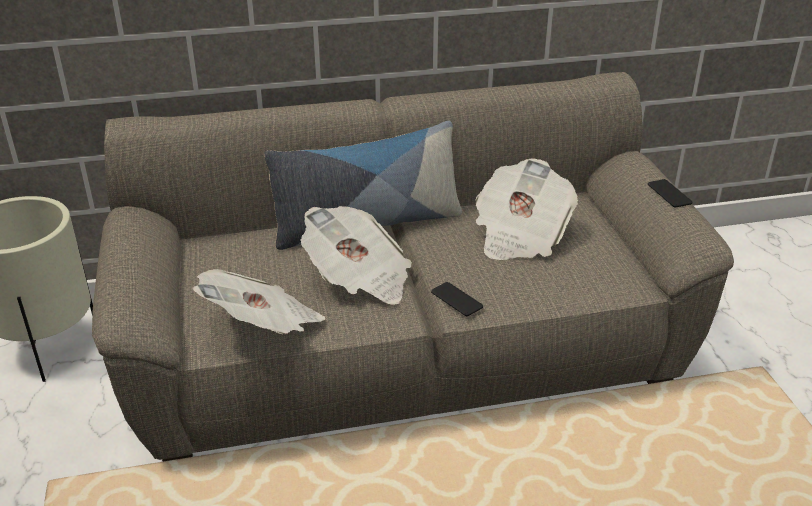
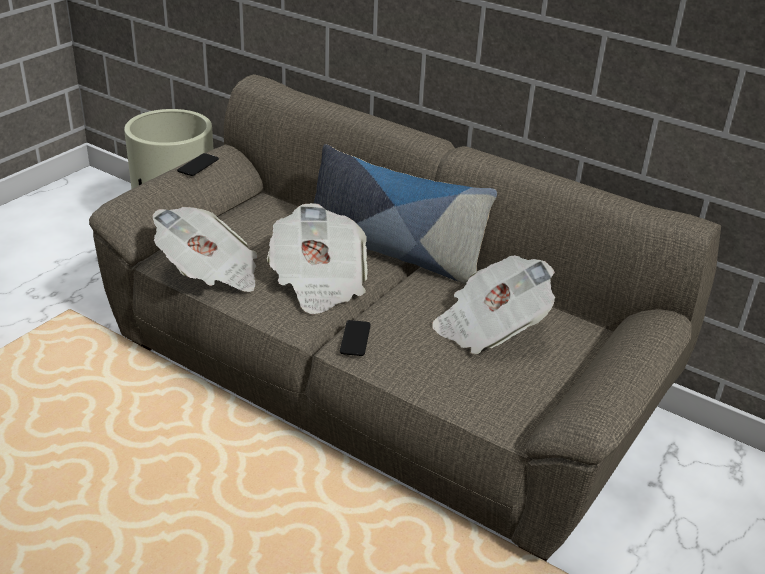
camera: 45 degrees right, 0 degrees up
(669, 194) = (638, 365): phone -> phone (198, 165)

